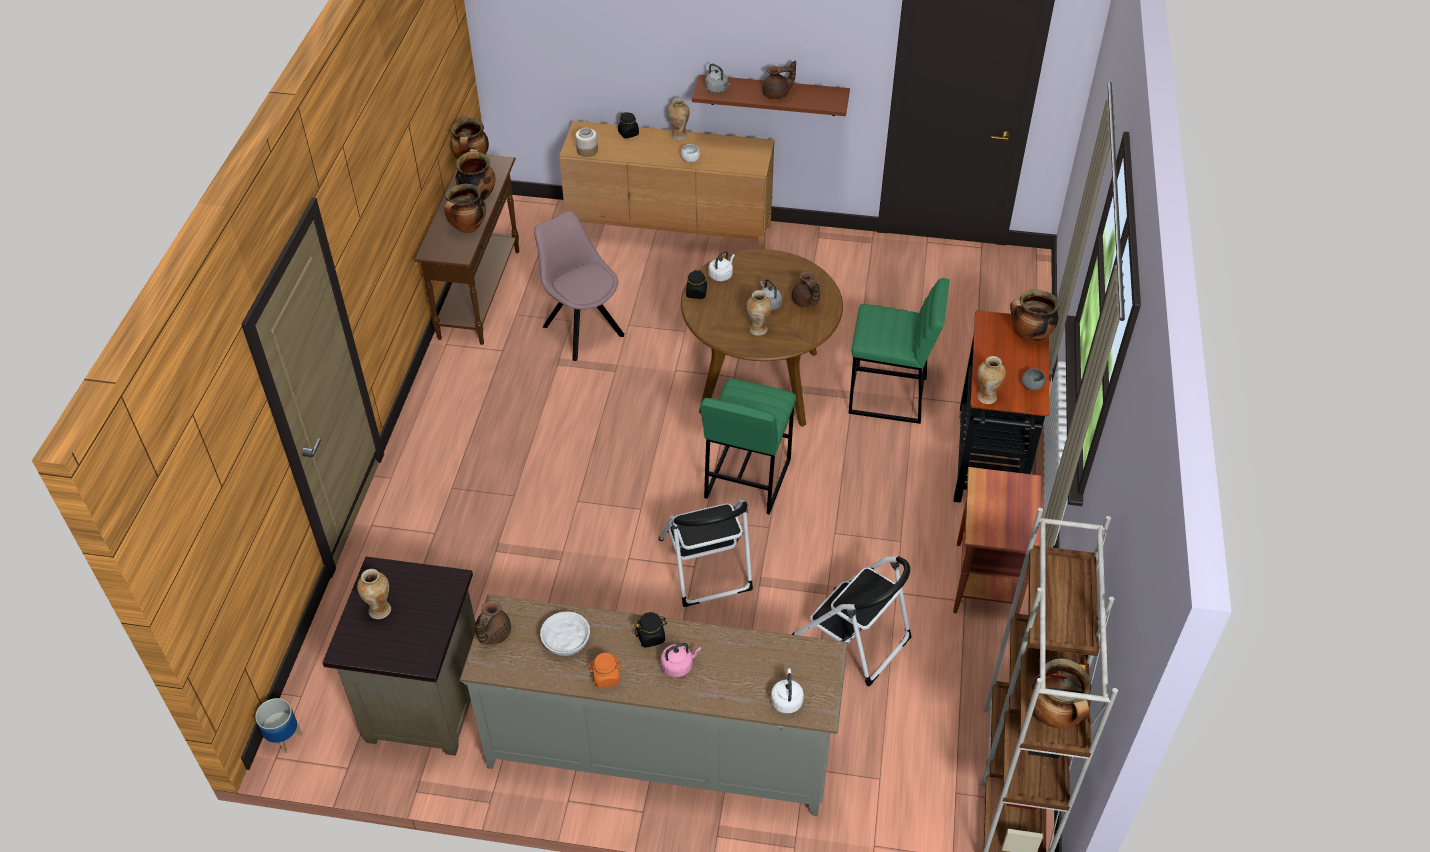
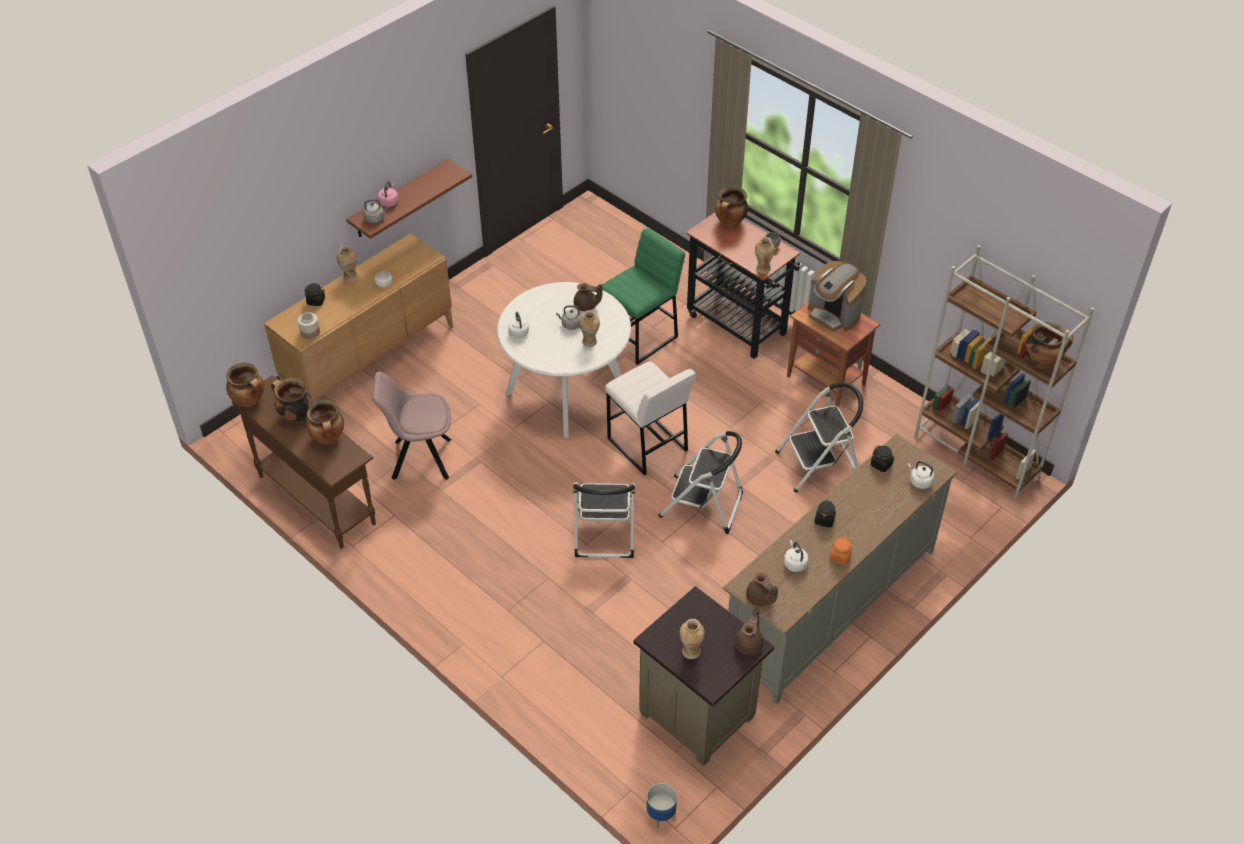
camera: 55 degrees left, 0 degrees up
(566, 640) = (794, 563): white bowl -> white kettle
(605, 506) = (604, 531): none -> step ladder
(678, 665) = (857, 518): pink kettle -> pink kettle (389, 202)
(696, 293) = (523, 353): black jar -> black jar (881, 464)
(747, 480) = (648, 445): green stool -> white stool
(759, 382) = (566, 392): brown dining table -> white dining table
(777, 94) = (415, 194): brown teapot -> brown teapot (749, 643)
(1008, 503) = (833, 315): none -> coffee machine

